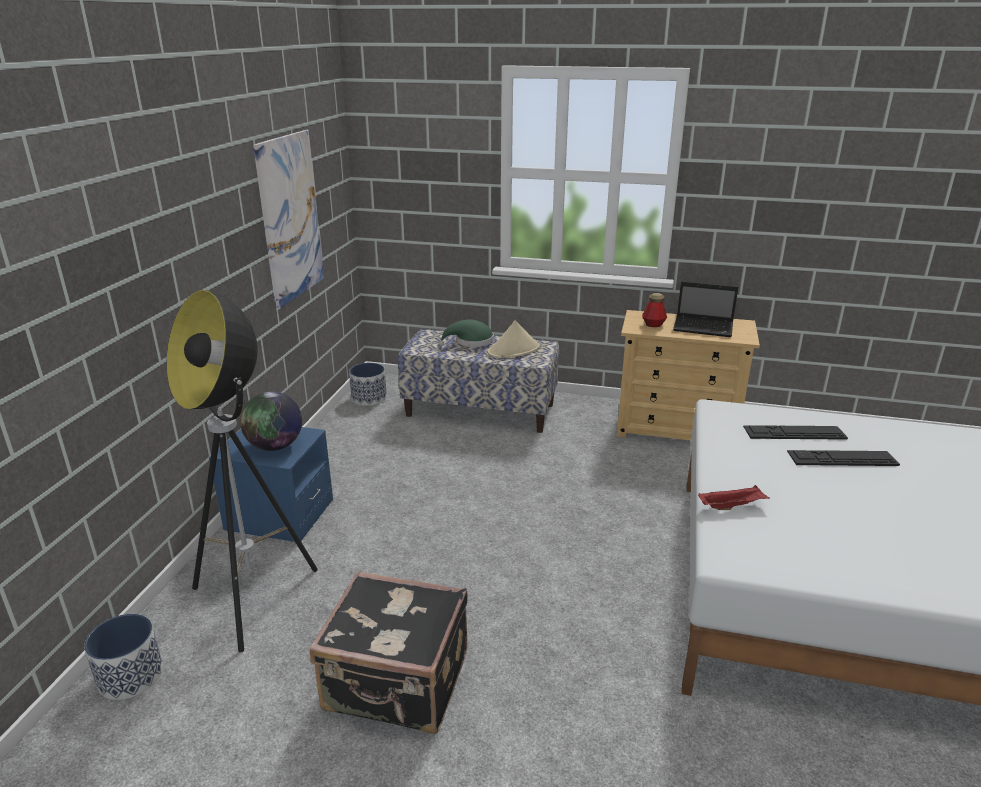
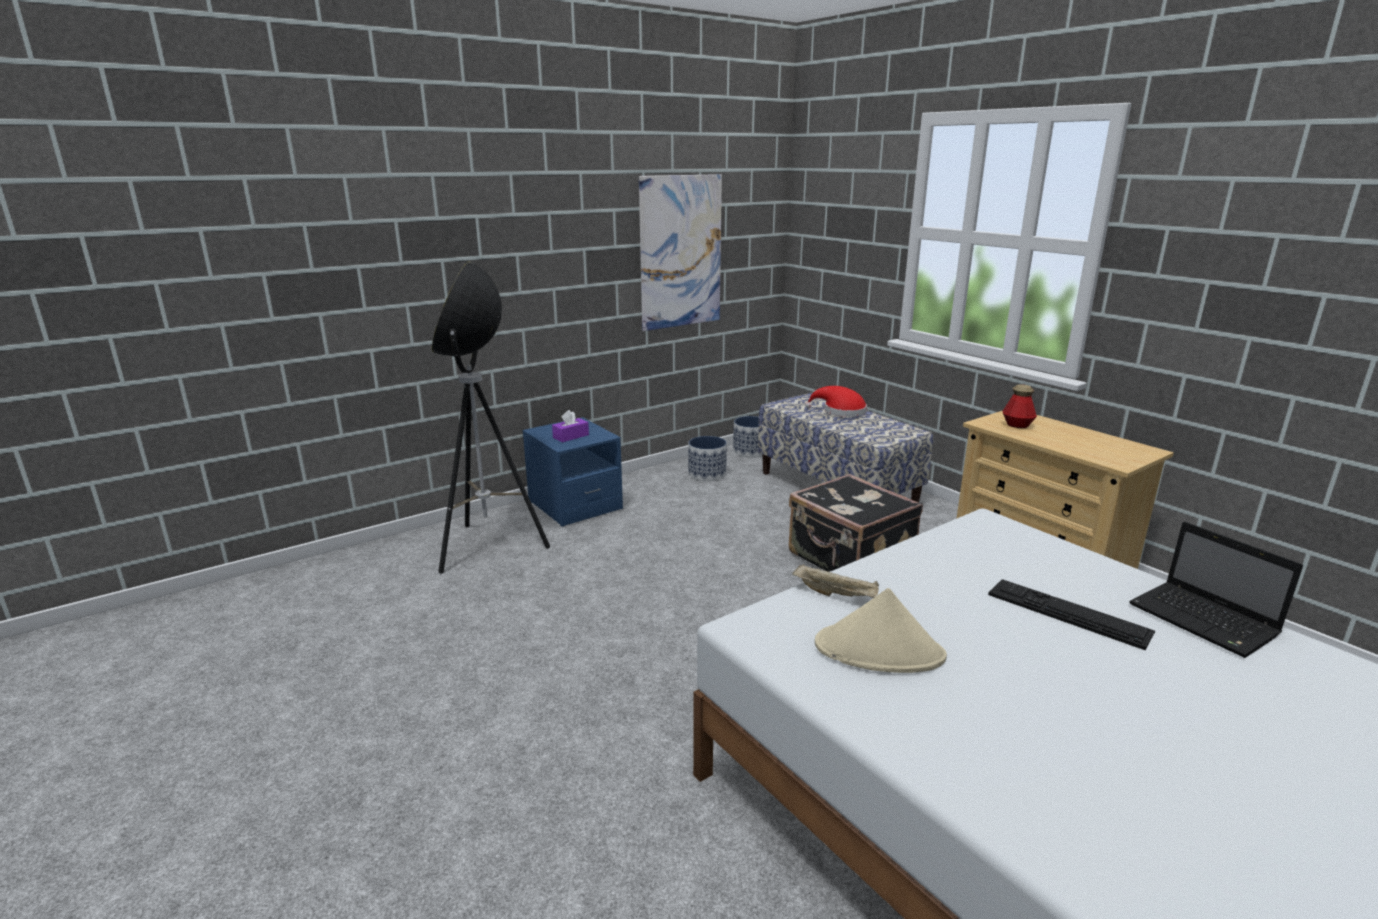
camera: 40 degrees right, 5 degrees down
(130, 676) = (372, 557): planter -> planter (706, 474)
(275, 446) = (571, 436): globe -> purple tissue box
(397, 684) = (497, 640): black suitcase -> black suitcase (849, 560)
(471, 342) = (840, 411): green hat -> red hat
(514, 350) = (871, 427): beige hat -> beige hat (879, 651)
(704, 328) = (1080, 442): laptop -> laptop (1205, 621)
(731, 506) = (836, 594): red tray -> beige tray
(794, 432) = (1047, 570): keyboard -> none

